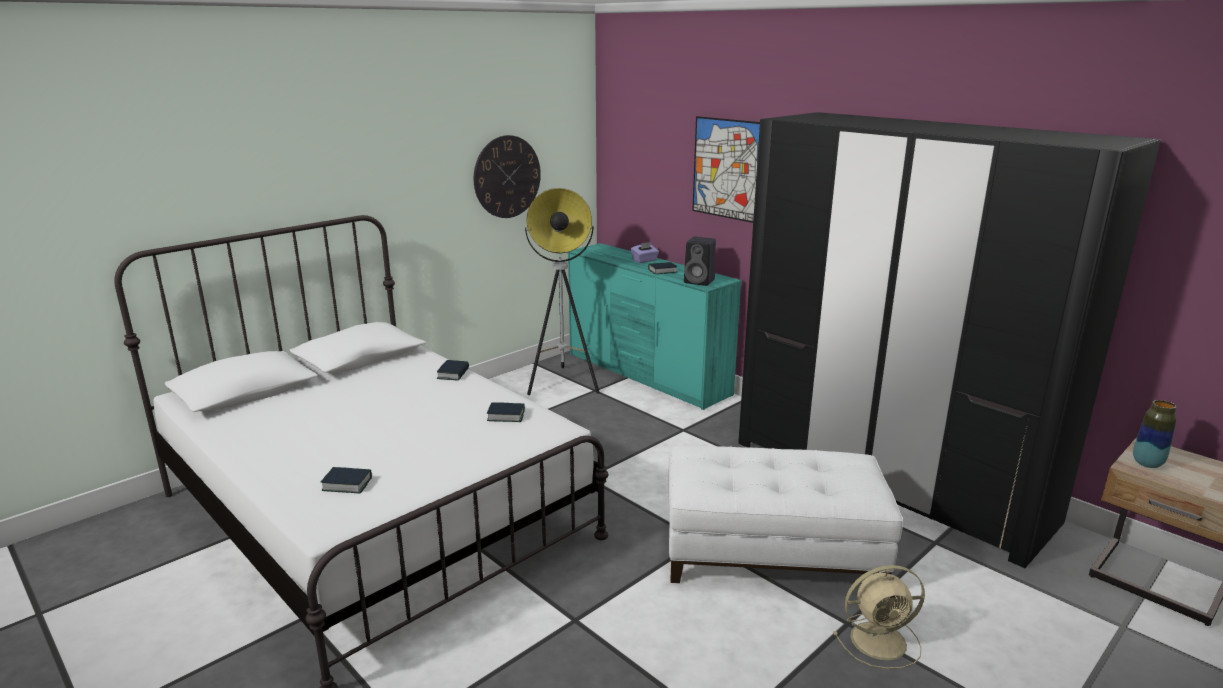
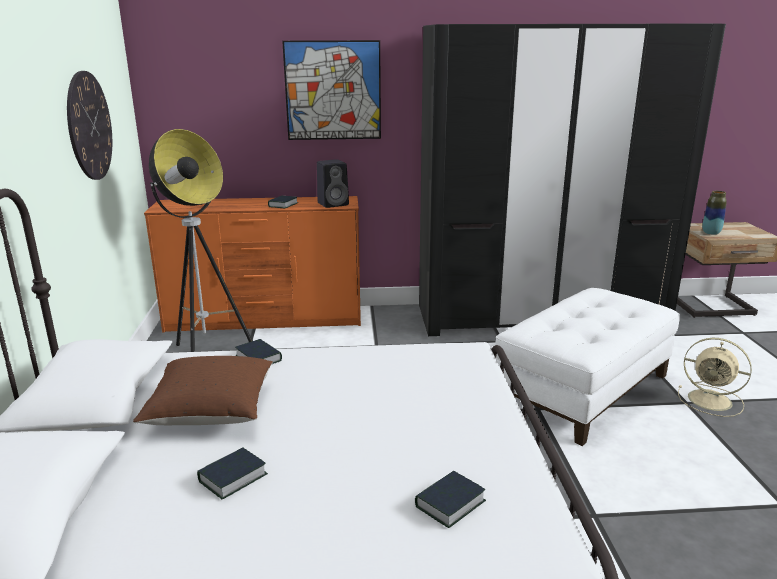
camera: 50 degrees left, 0 degrees up
(376, 388) = (211, 410): none -> brown pillow
(506, 416) = (406, 364): book -> book (233, 478)
(644, 260) = (244, 202): purple tissue box -> none
(646, 374) = (265, 320): turquoise dresser -> orange dresser
(880, 640) = (711, 400): beige fan -> beige fan turned 90 degrees clockwise

